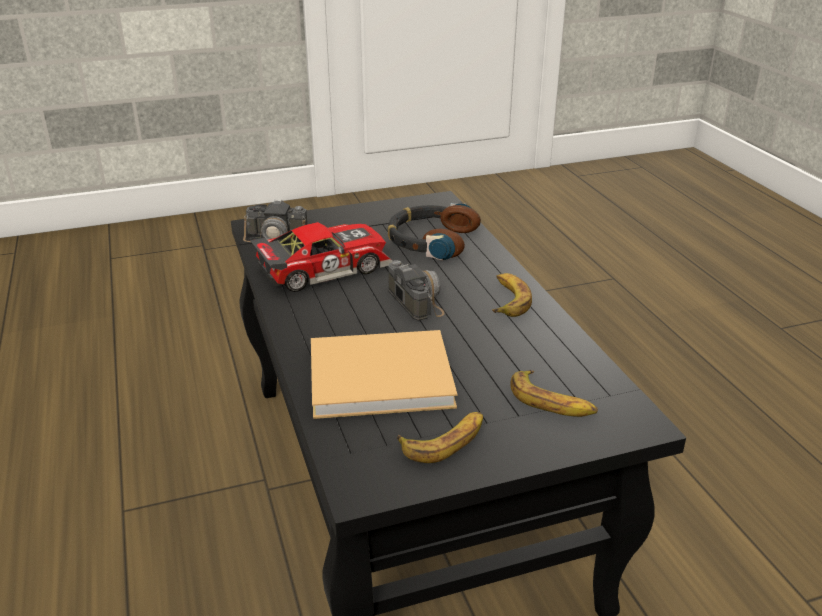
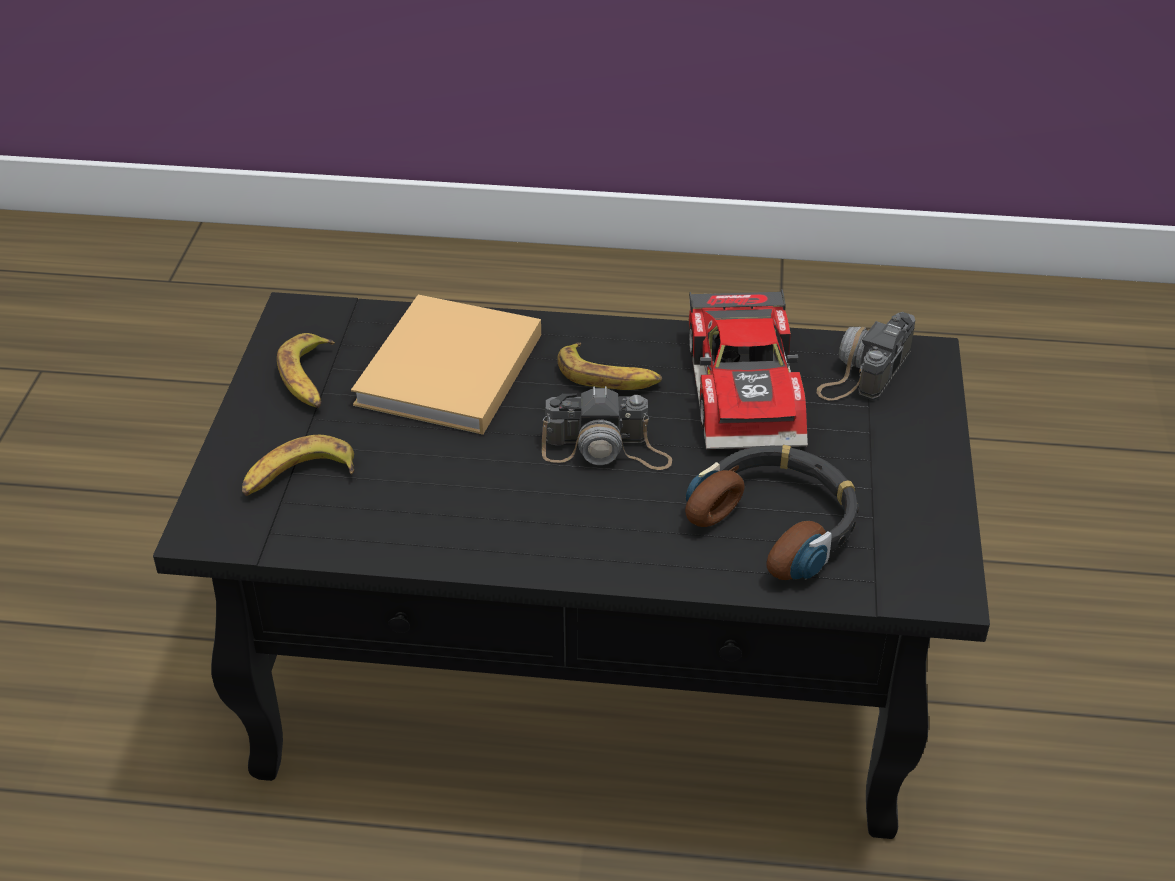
camera: 115 degrees right, 10 degrees up
(507, 300) = (539, 535): banana -> banana (608, 377)

